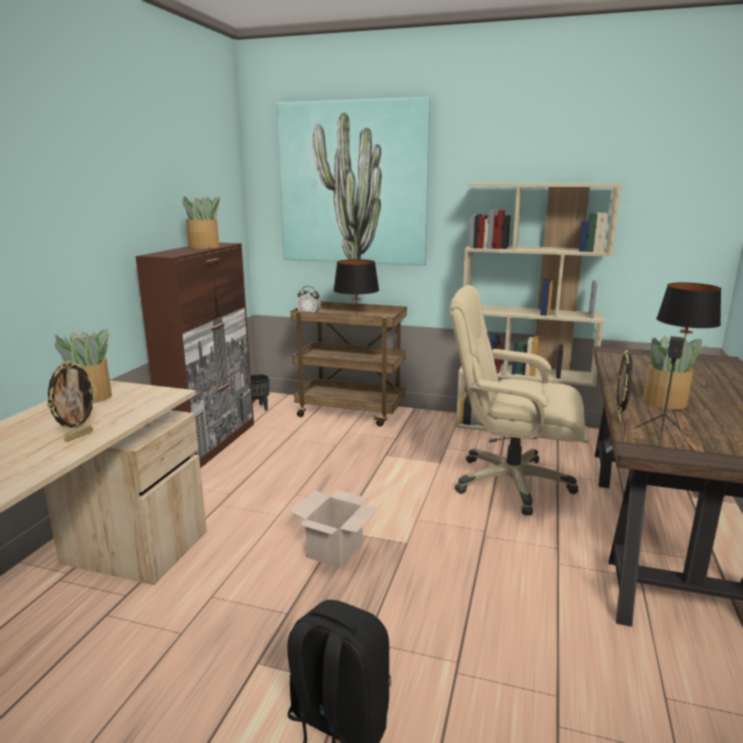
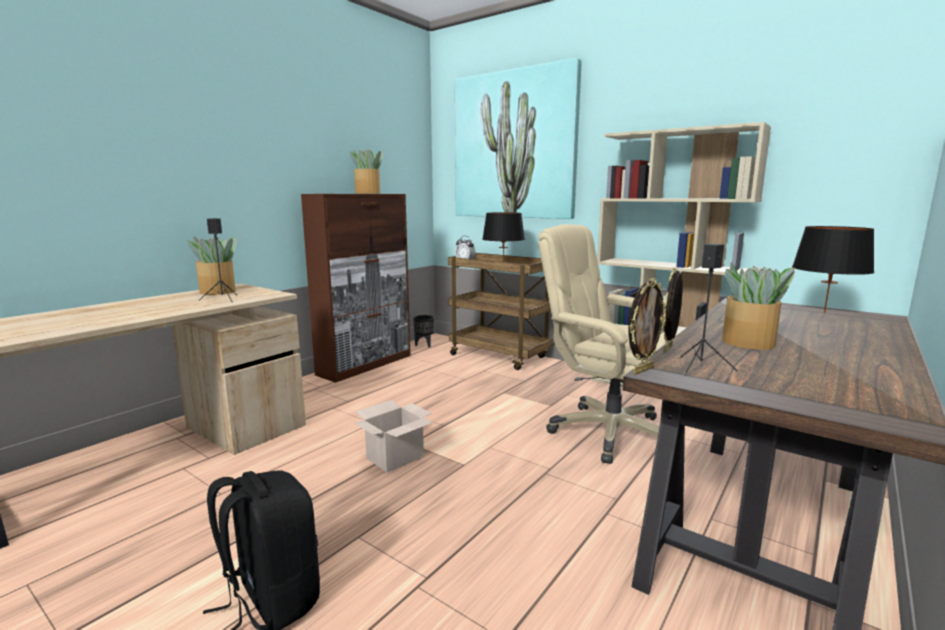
camera: 20 degrees right, 5 degrees down
(78, 436) = (170, 309): picture frame -> picture frame (642, 370)
(118, 409) = (223, 299): none -> black speaker

